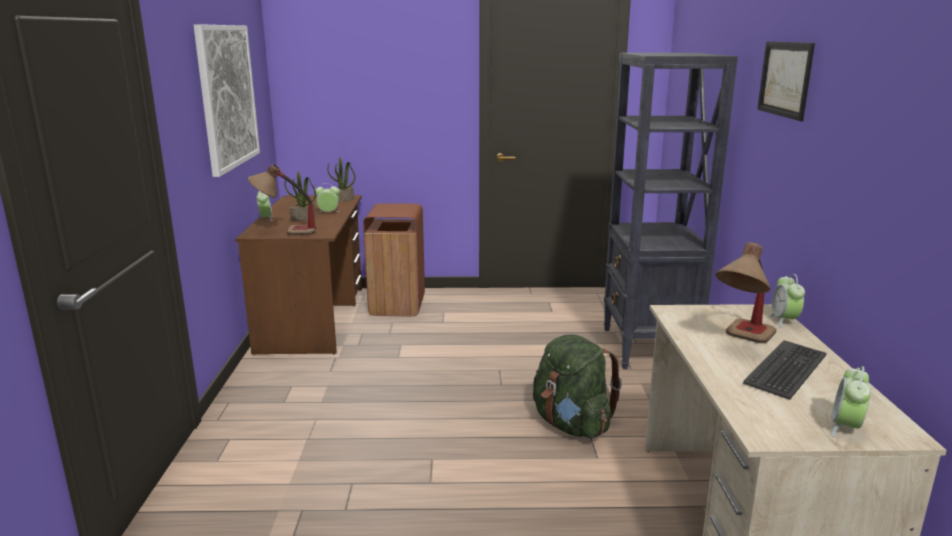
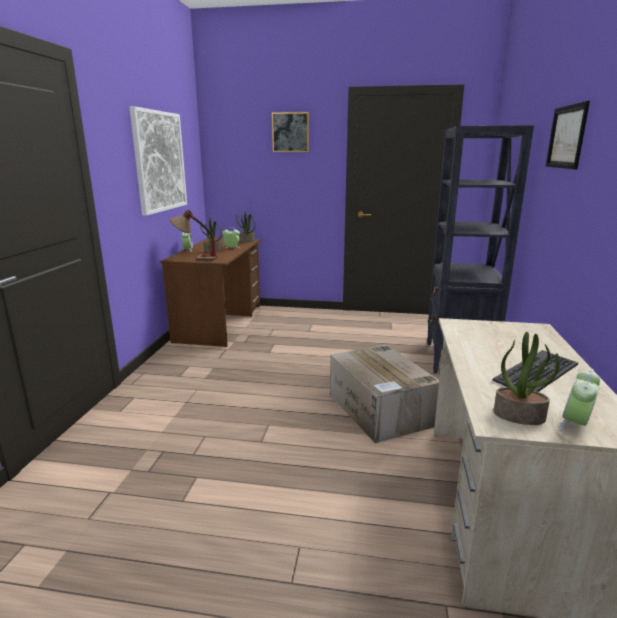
camera: 10 degrees right, 0 degrees up
(398, 305) = (281, 318): brown trash can -> none
(400, 46) = (290, 132): none -> picture
(571, 424) = (381, 410): green backpack -> cardboard box
(743, 341) = (506, 349): table lamp -> none
(784, 321) = (549, 336): alarm clock -> none
(786, 423) = (519, 415): none -> potted plant

